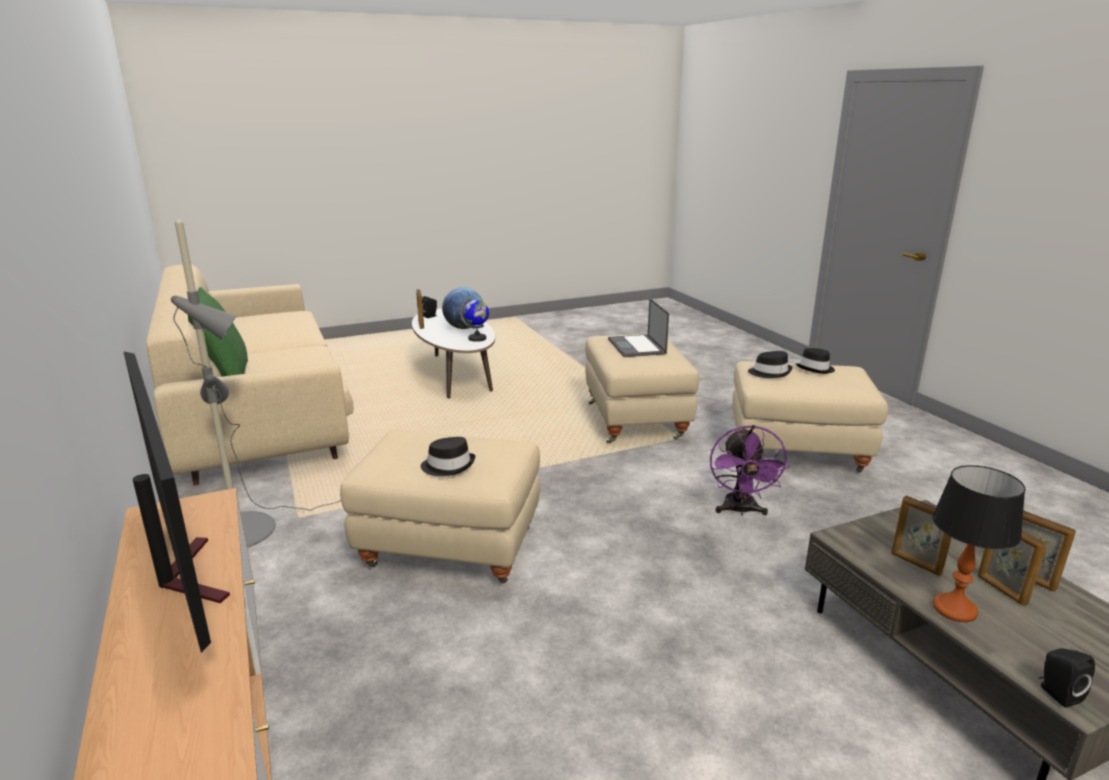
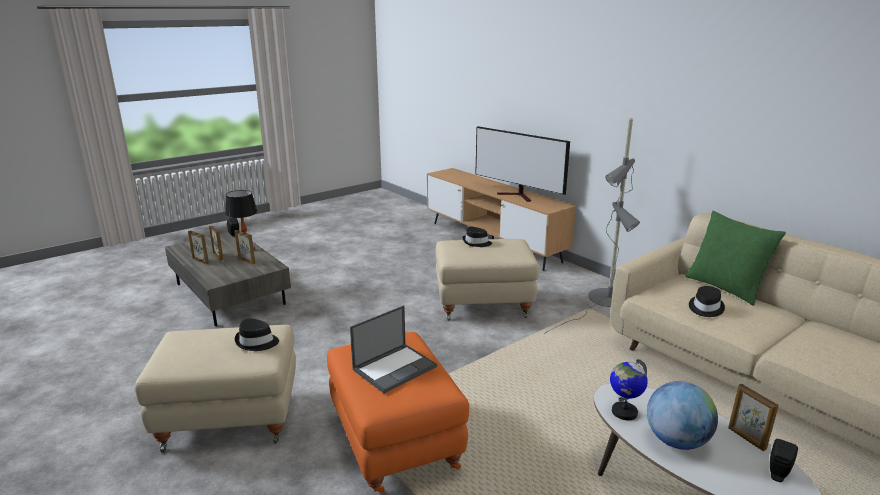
camera: 165 degrees right, 0 degrees up
(637, 347) = (395, 367): laptop -> laptop turned 75 degrees clockwise
(637, 421) = (394, 443): beige ottoman -> orange ottoman
(740, 511) = (307, 351): purple fan -> none
(815, 369) = (203, 354): black hat -> black hat (705, 308)

